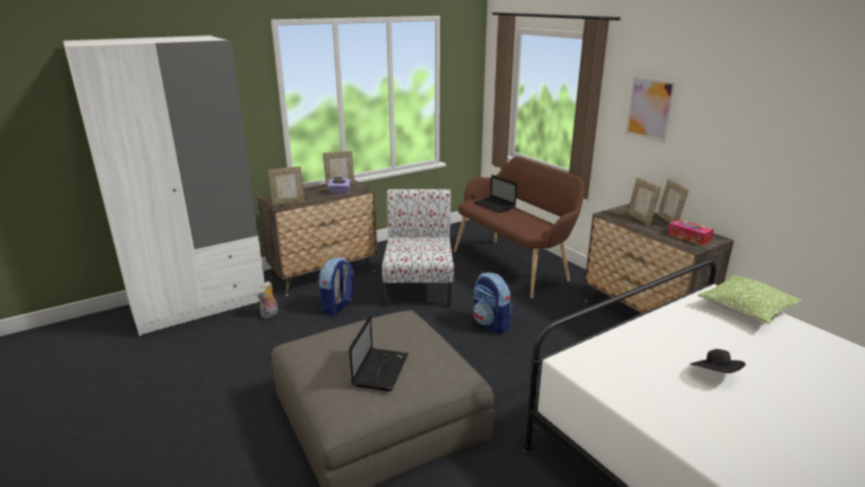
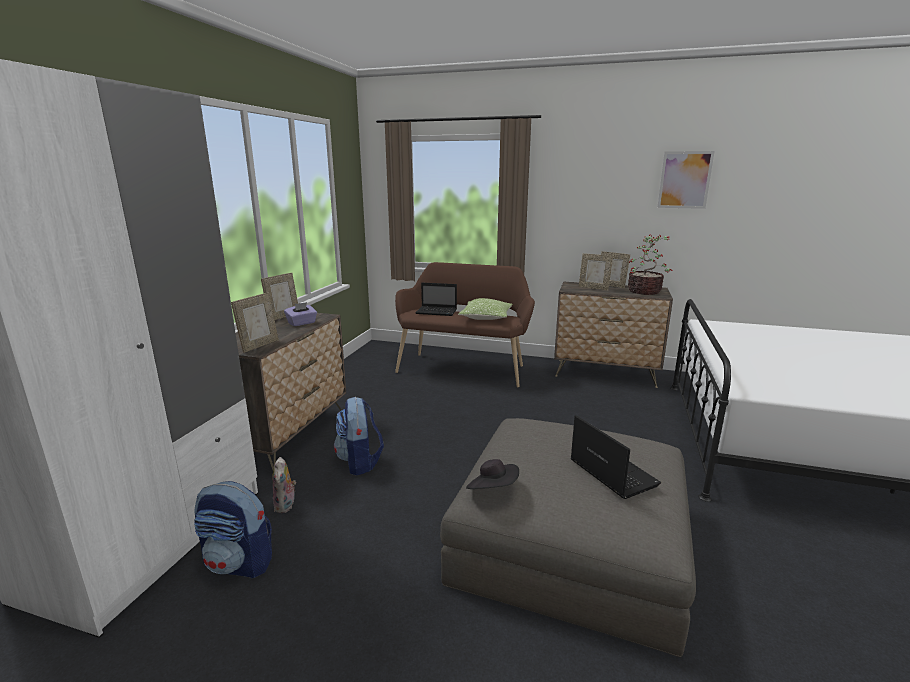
camera: 40 degrees left, 5 degrees down
(419, 286) = (412, 412): chair -> none
(491, 324) = (523, 418): backpack -> backpack (239, 563)
(649, 109) = (573, 195): picture -> picture (684, 180)
(689, 237) = (645, 291): tissue box -> potted plant
(715, 375) = (812, 366): black hat -> black hat (492, 490)
(746, 309) = (735, 327): pillow -> pillow (486, 317)

